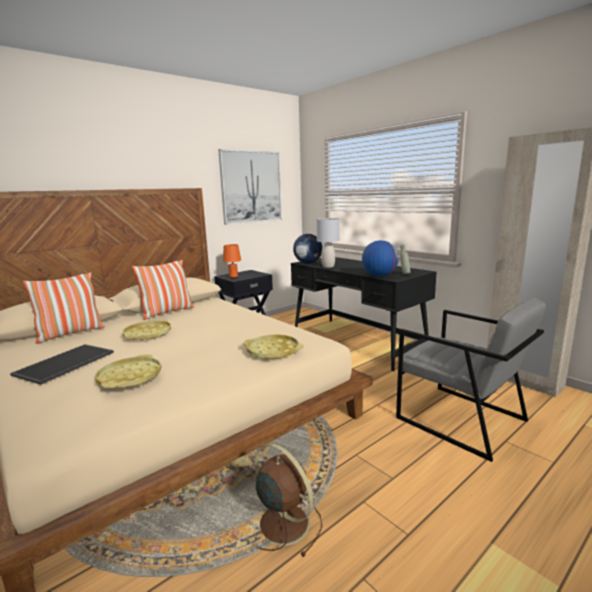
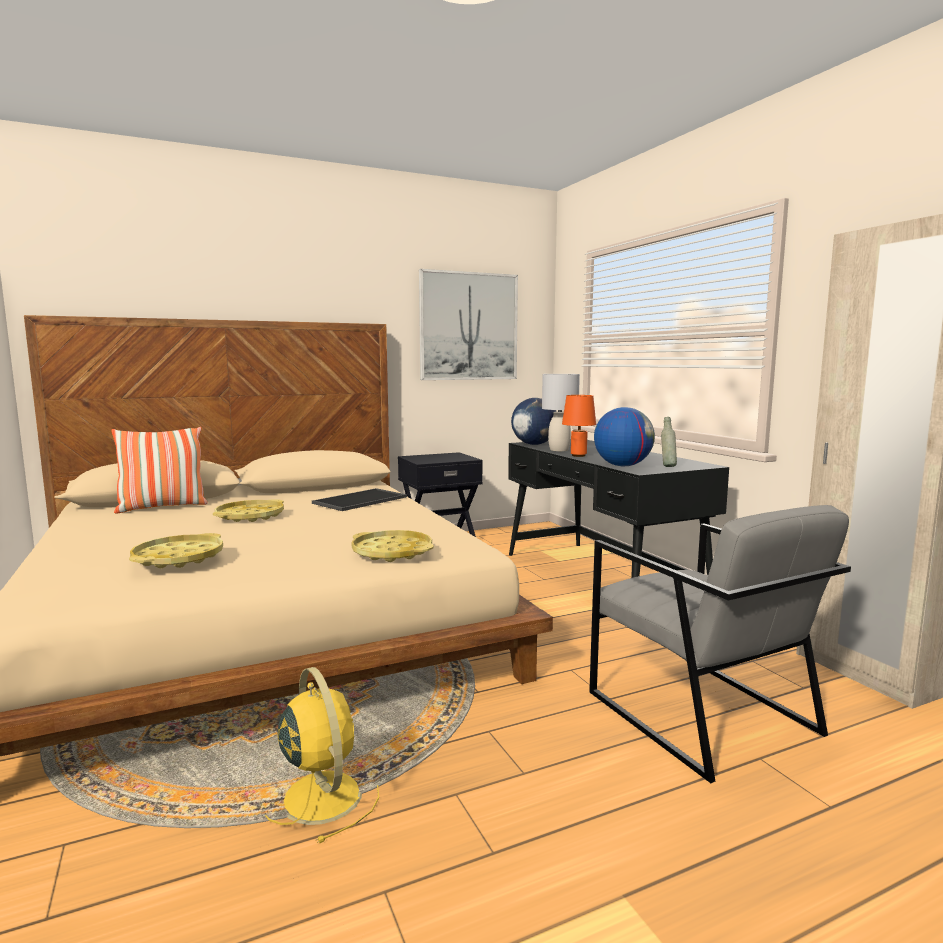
camera: 15 degrees right, 5 degrees down
(65, 364) = (123, 536): tray -> tray (360, 500)
(167, 312) = (301, 495): pillow -> none
(233, 277) = (422, 459): orange table lamp -> orange table lamp (578, 455)
(282, 522) = (320, 794): brown fan -> yellow fan

